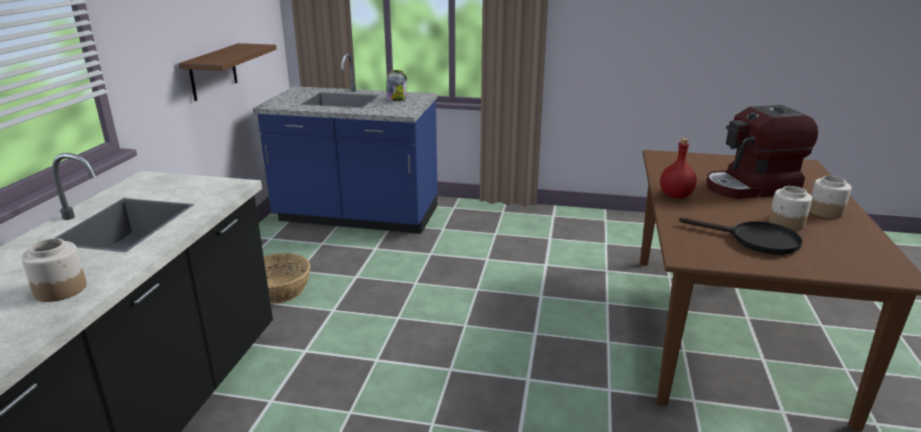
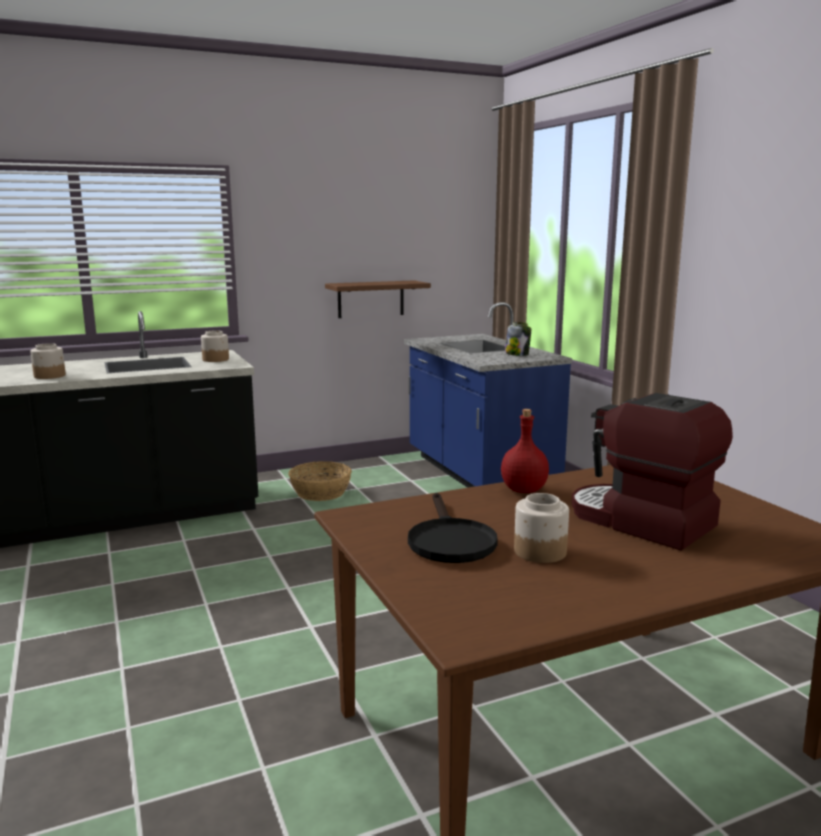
camera: 55 degrees right, 10 degrees down
(825, 211) = (636, 571): jar -> jar (216, 359)

